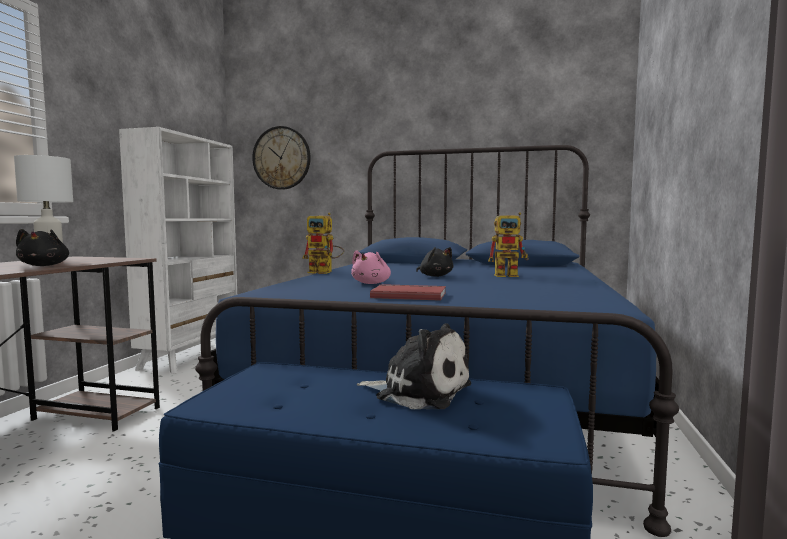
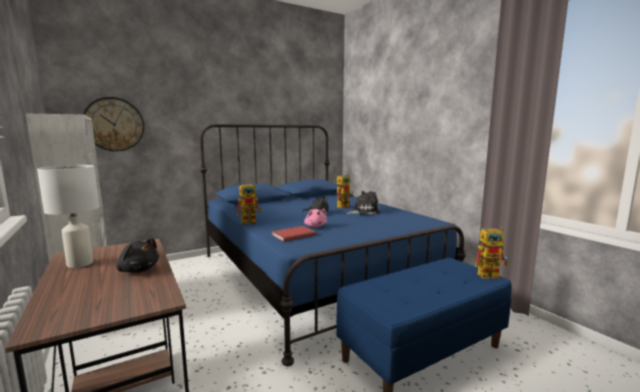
camera: 45 degrees left, 5 degrees up
(409, 295) = (363, 231): red book -> red book (293, 235)
(419, 391) = (427, 276): plush toy -> plush toy (363, 212)
(563, 437) = (491, 275): none -> toy robot

